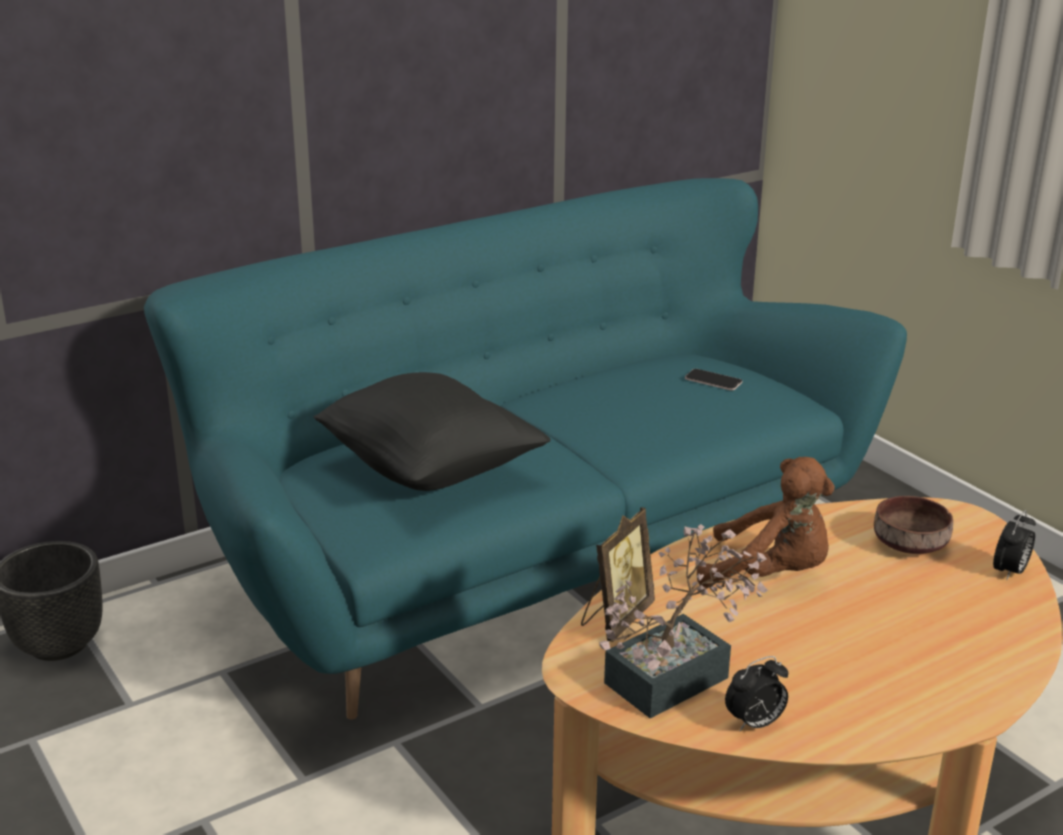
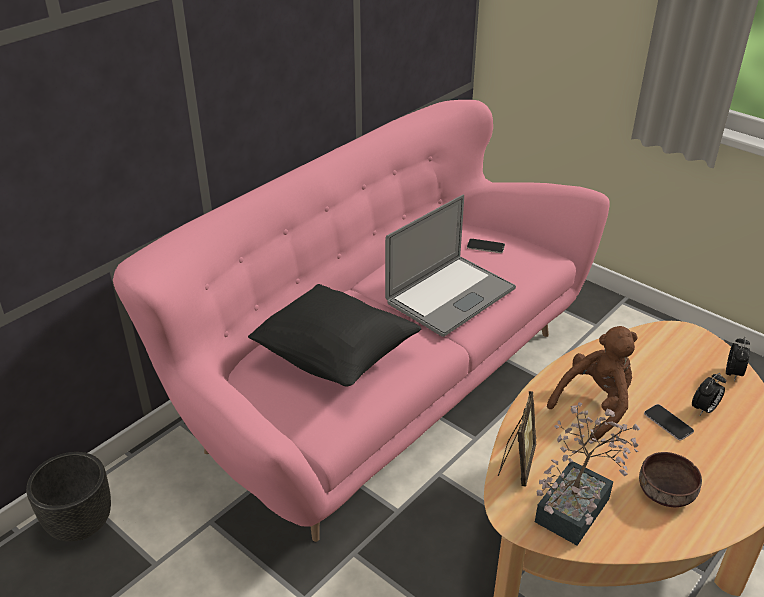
camera: 15 degrees left, 10 degrees up
(530, 560) = (382, 385): turquoise sofa -> pink sofa
(629, 426) = (450, 295): none -> laptop
(755, 724) = (642, 534): alarm clock -> alarm clock (704, 409)
(770, 575) = (595, 405): brown plush toy -> brown plush toy turned 45 degrees counterclockwise
(871, 610) = (668, 422): none -> phone
(907, 543) = (664, 362): brown bowl -> brown bowl (664, 491)

